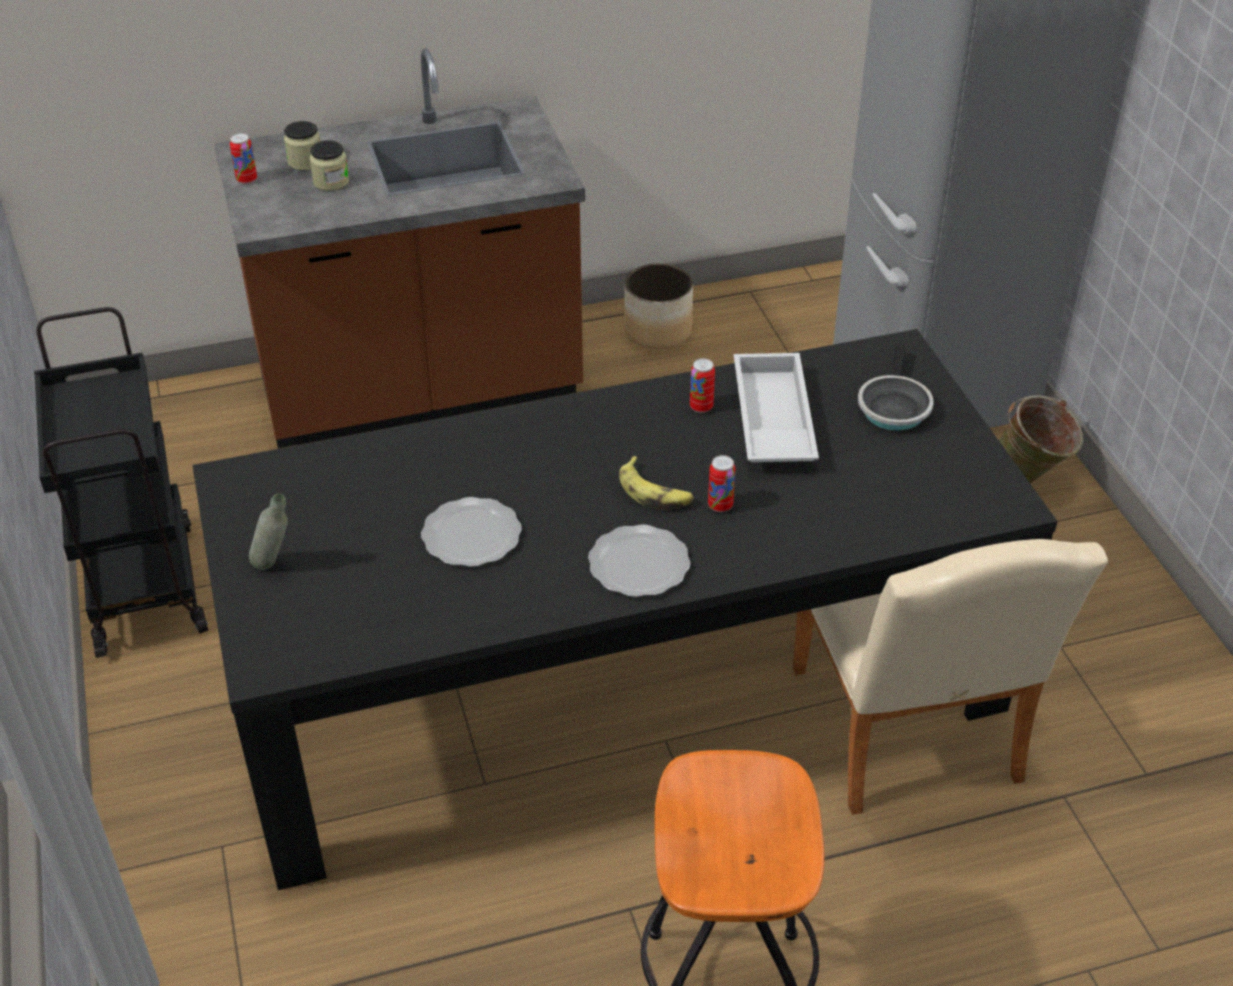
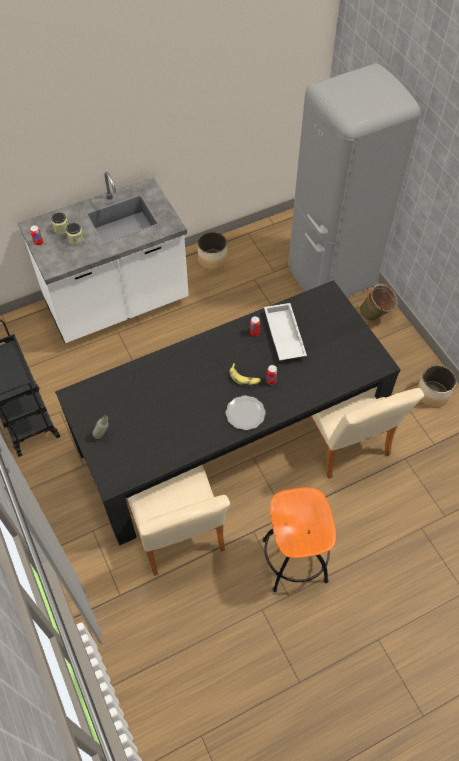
camera: 10 degrees left, 15 degrees up
(419, 389) = (117, 304): brown counter -> white counter
(435, 886) = (179, 534): none -> beige chair
(472, 534) = (177, 409): plate -> none
(893, 406) = (330, 321): frying pan -> none
(1153, 660) = (432, 393): none -> planter

